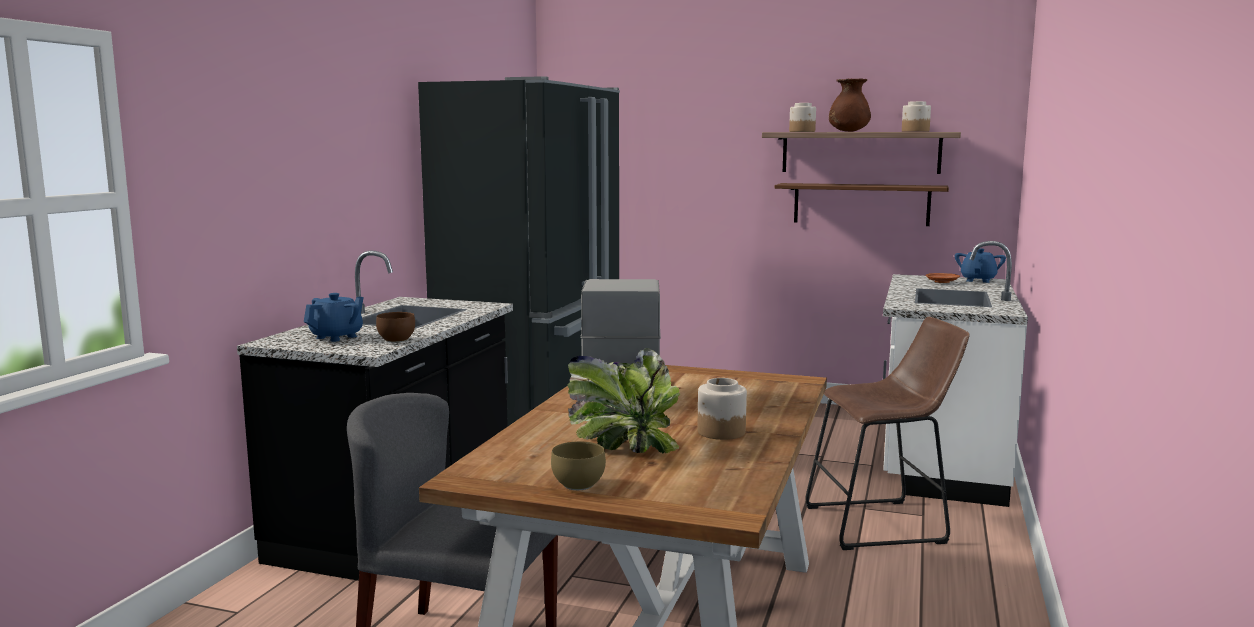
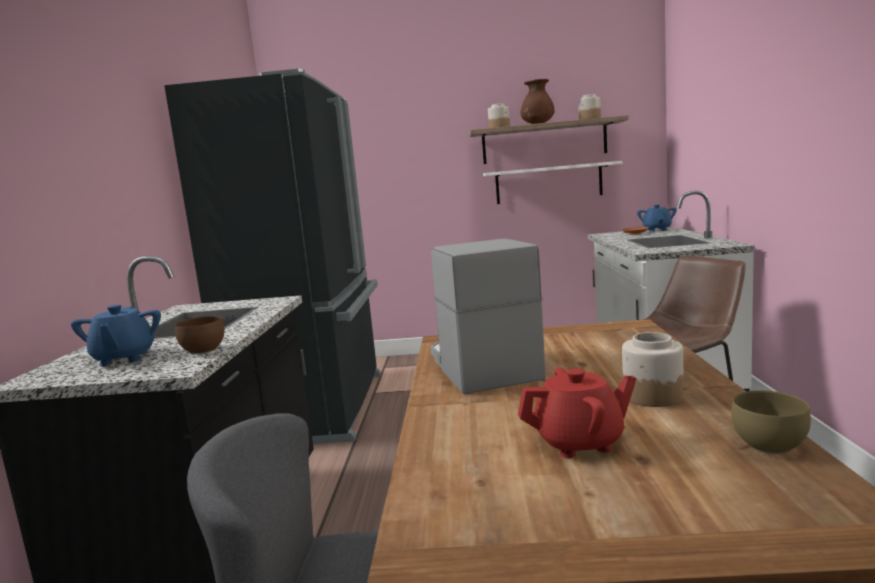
camera: 15 degrees left, 0 degrees up
(337, 337) = (124, 358): blue teapot -> blue teapot turned 150 degrees clockwise
(577, 485) = (603, 527): brown bowl -> brown bowl (769, 447)
(624, 448) = (579, 443): potted plant -> red teapot
(861, 204) = (548, 183): brown shelf -> white shelf

